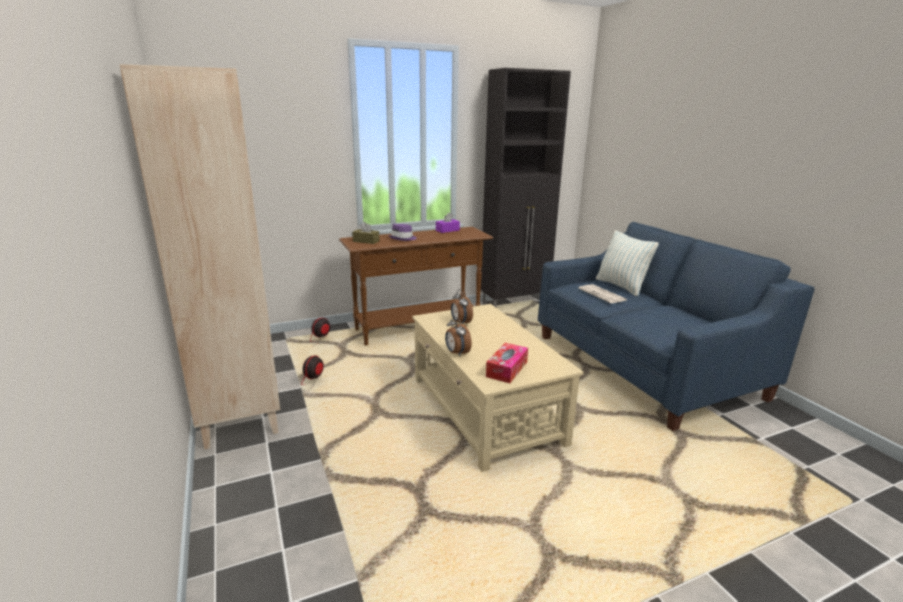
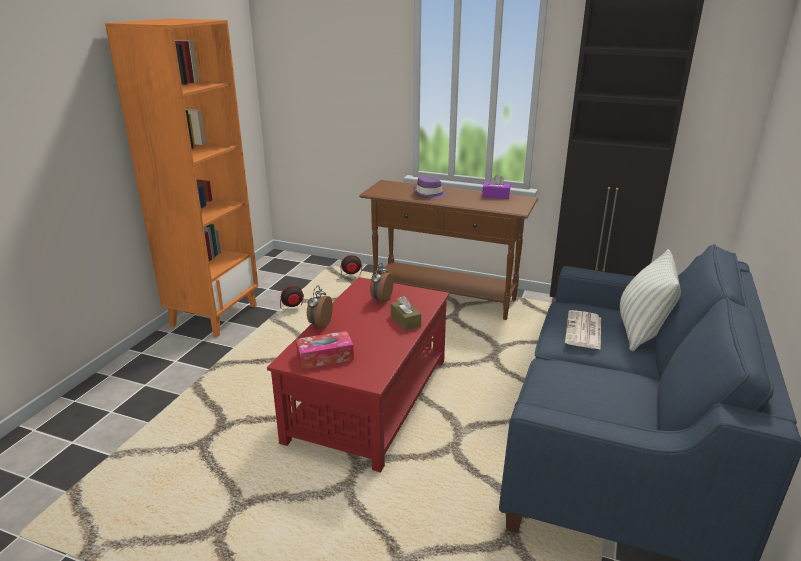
camera: 45 degrees right, 5 degrees up
(239, 418) = (214, 315): beige bookcase -> orange bookcase
(366, 241) = (391, 189): brown tissue box -> brown tissue box (405, 321)
(485, 410) = (368, 400): beige coffee table -> red coffee table

